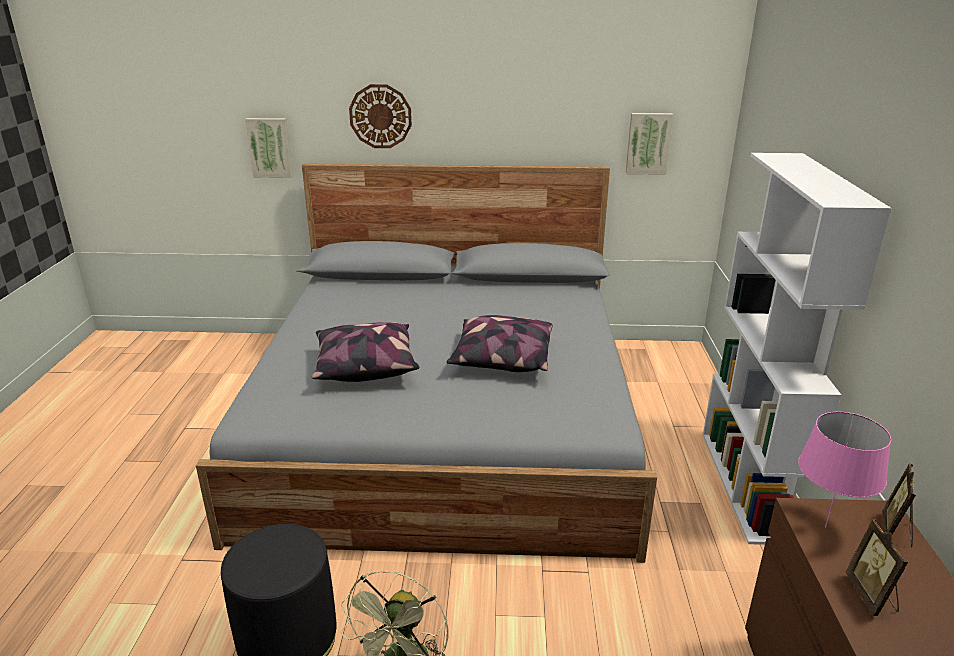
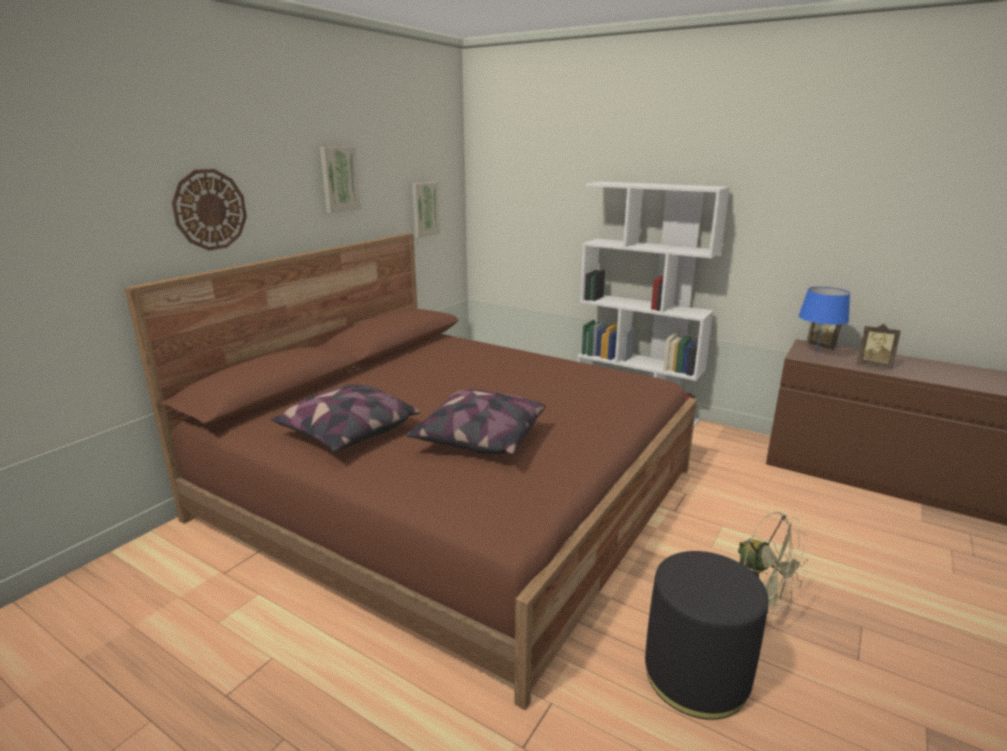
camera: 60 degrees left, 5 degrees down
(270, 147) = (60, 275): picture -> picture (339, 179)
(446, 422) = (450, 493): grey bed -> brown bed
(501, 359) = (528, 388): pillow -> pillow (347, 434)
(826, 527) = (815, 356): pink table lamp -> blue table lamp

